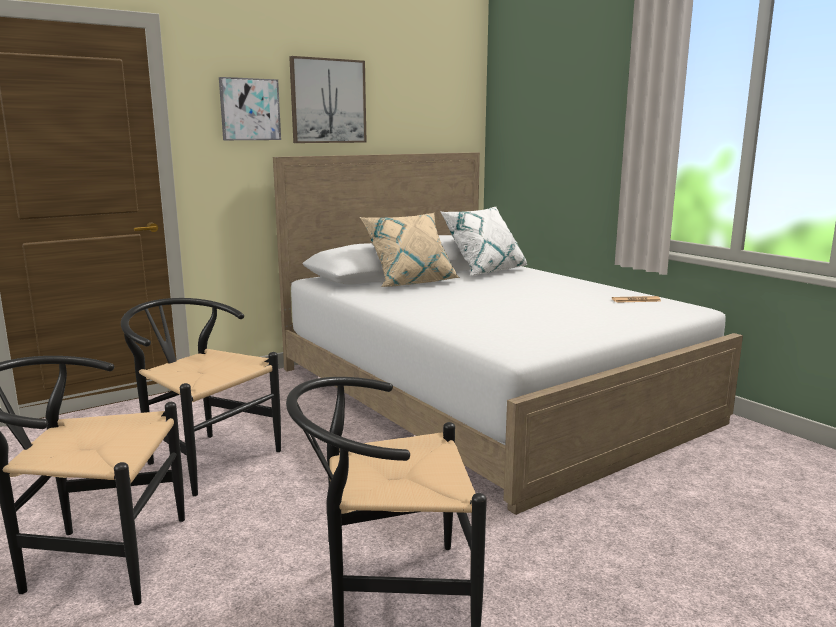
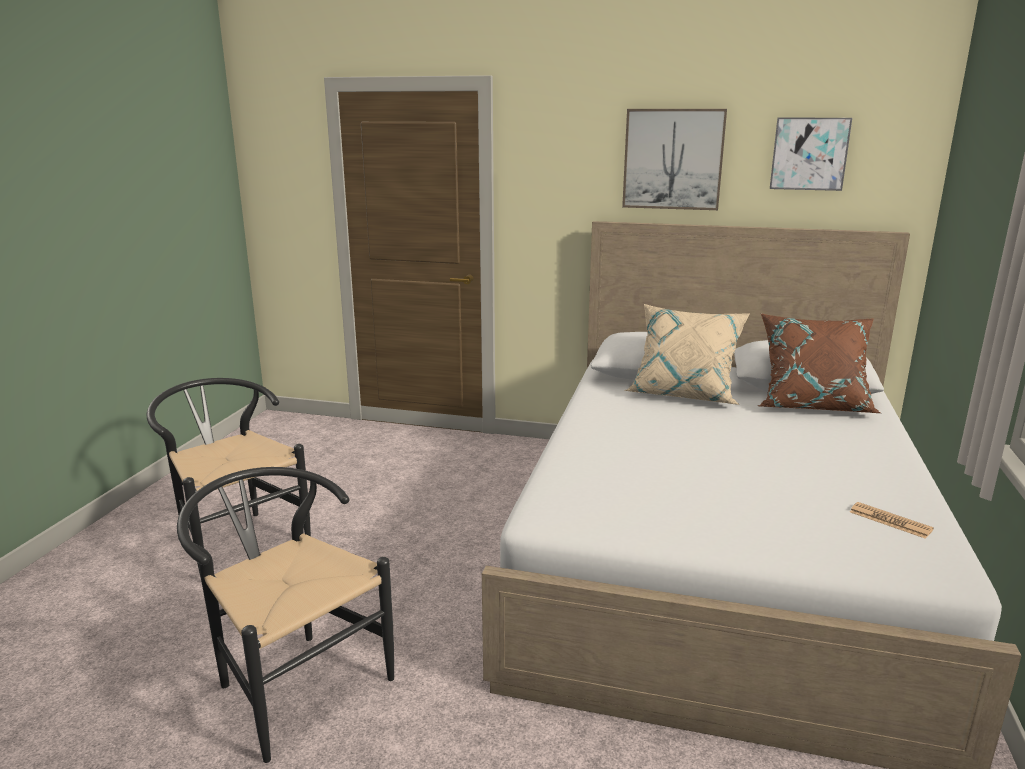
camera: 50 degrees right, 5 degrees up
(203, 457) = (397, 500): black chair -> none
(249, 109) = (575, 169): picture -> picture (809, 153)
(485, 271) = (812, 405): white pillow -> brown pillow

